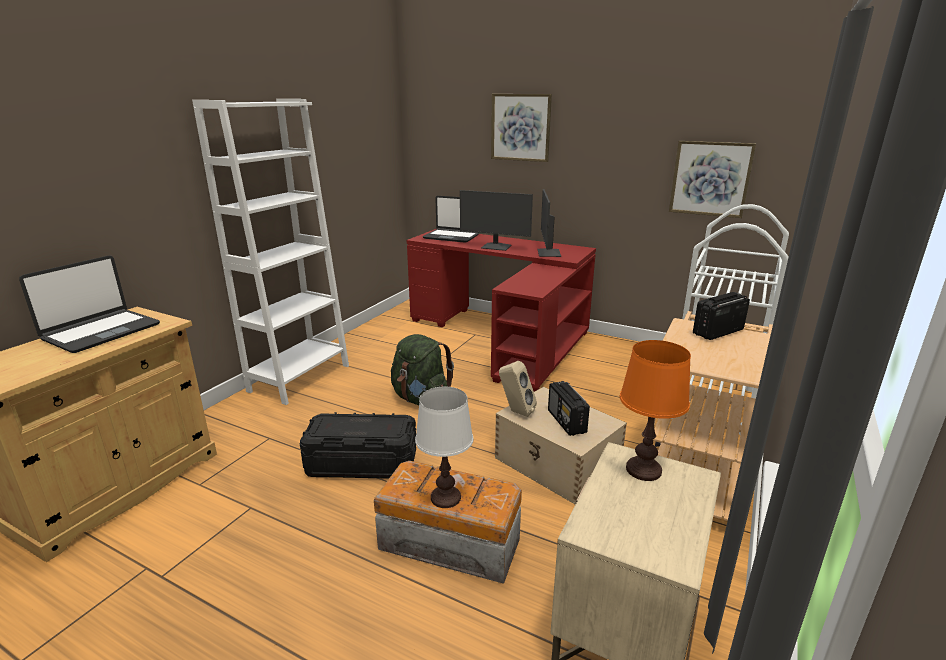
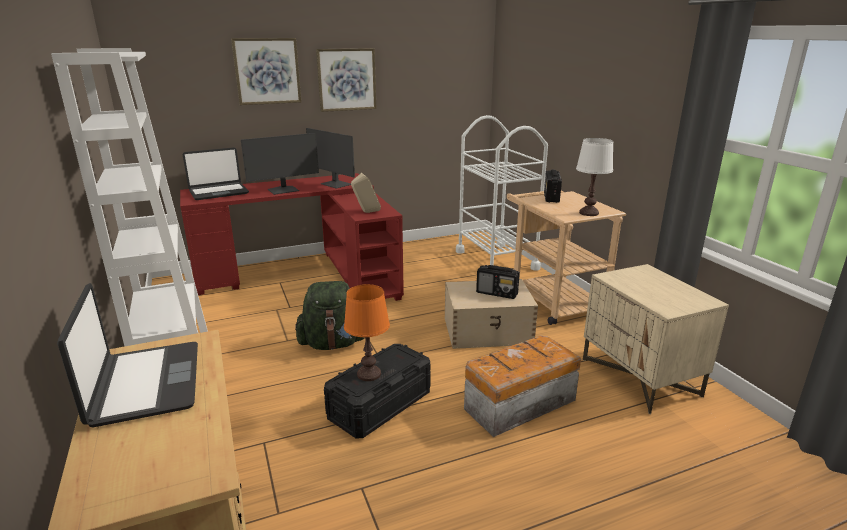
camera: 50 degrees left, 0 degrees up
(445, 497) = (529, 363): white table lamp -> white table lamp (588, 213)
(515, 412) = (462, 302): beige speaker -> beige speaker (366, 212)
(643, 470) = (628, 277): orange table lamp -> orange table lamp (368, 374)
(710, 179) = (433, 102): picture -> picture (346, 79)

